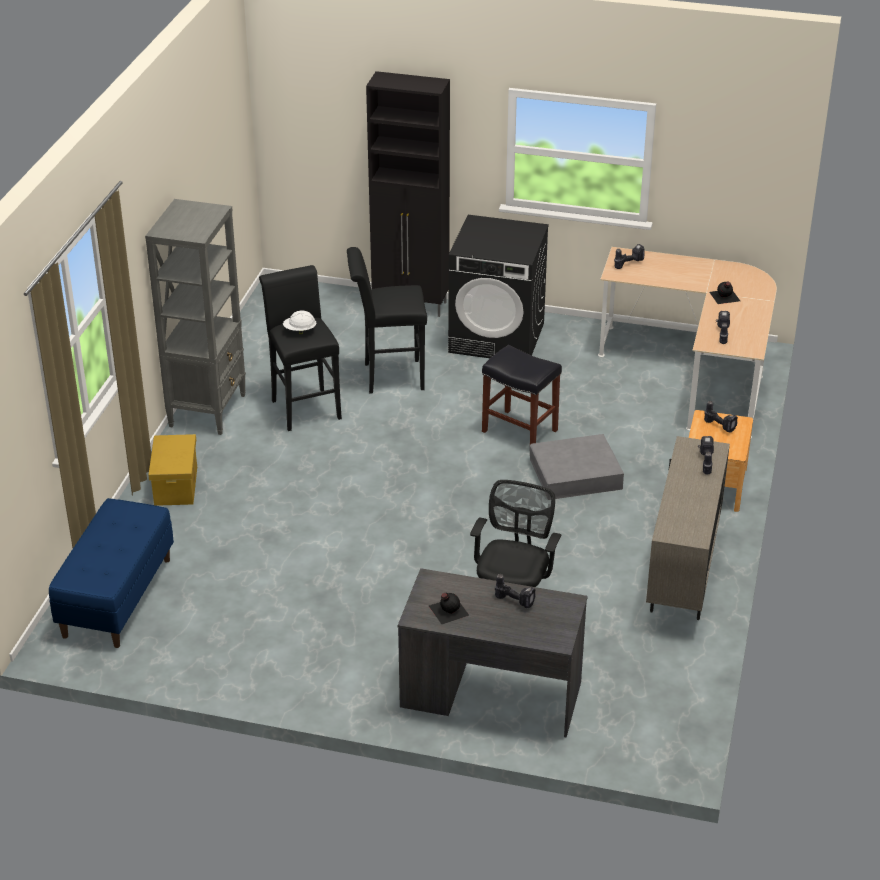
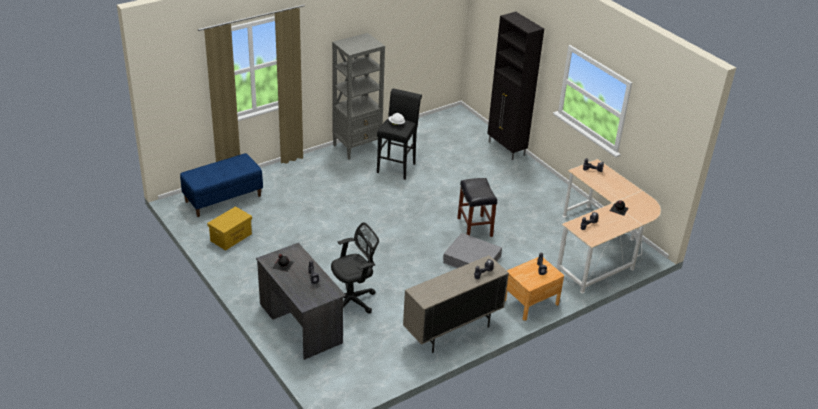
camera: 40 degrees right, 0 degrees up
(176, 486) = (303, 170): yellow storage box -> yellow storage box (231, 237)
(388, 377) = (450, 173): black stool -> none
(497, 338) = (525, 182): black washing machine -> none

